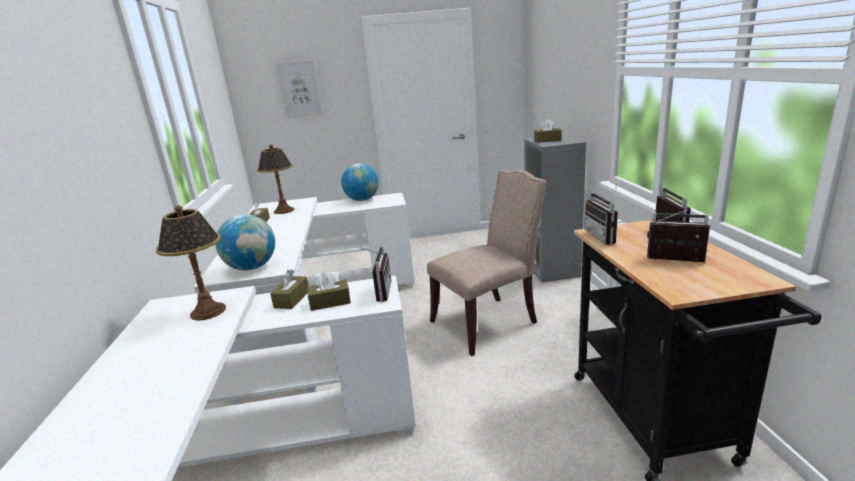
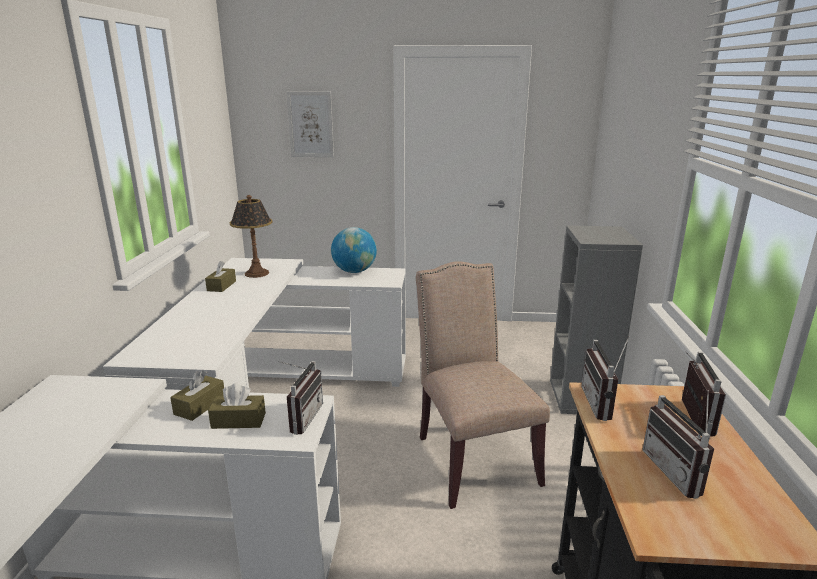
camera: 10 degrees right, 0 degrees up
(208, 311) = (97, 406): table lamp -> none
(252, 267) = (177, 351): globe -> none
(488, 322) = (471, 457): beige chair -> beige chair turned 90 degrees counterclockwise
(547, 140) = (594, 233): brown tissue box -> none
(674, 262) = (679, 473): radio -> radio turned 135 degrees counterclockwise

